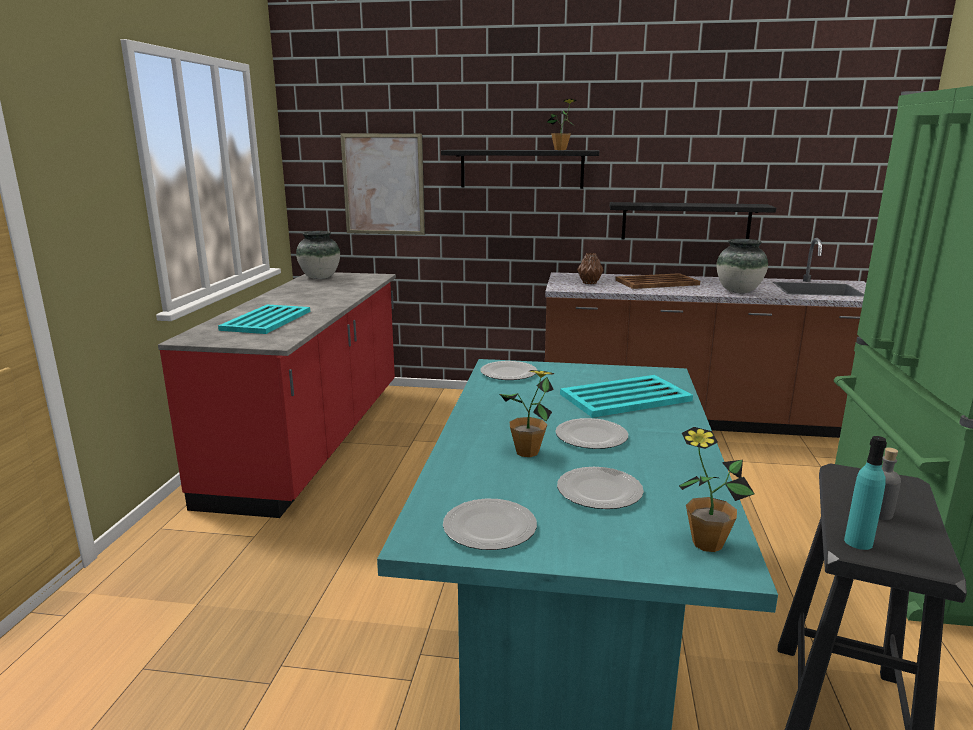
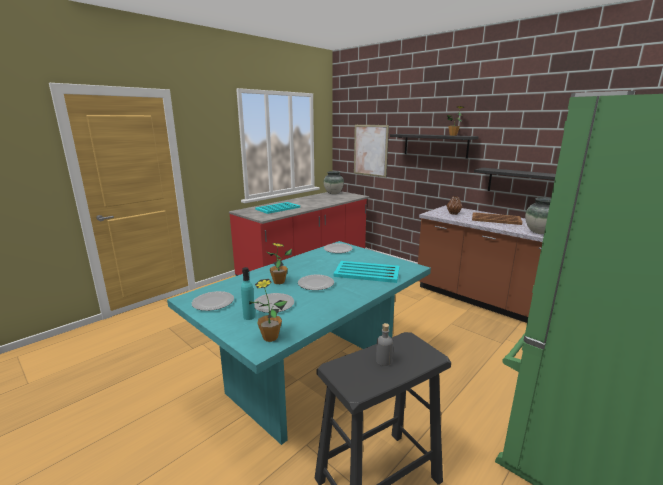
camera: 35 degrees right, 0 degrees up
(858, 542) = (342, 366): turquoise bottle -> turquoise bottle (249, 317)

